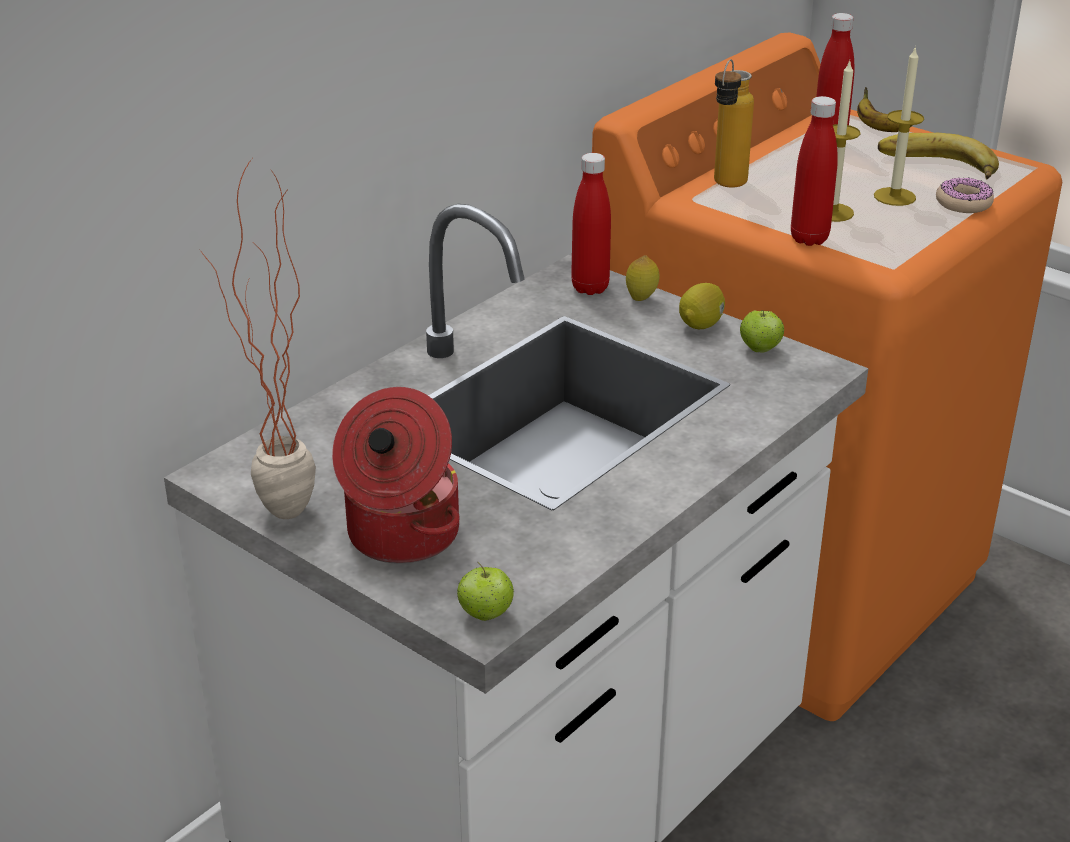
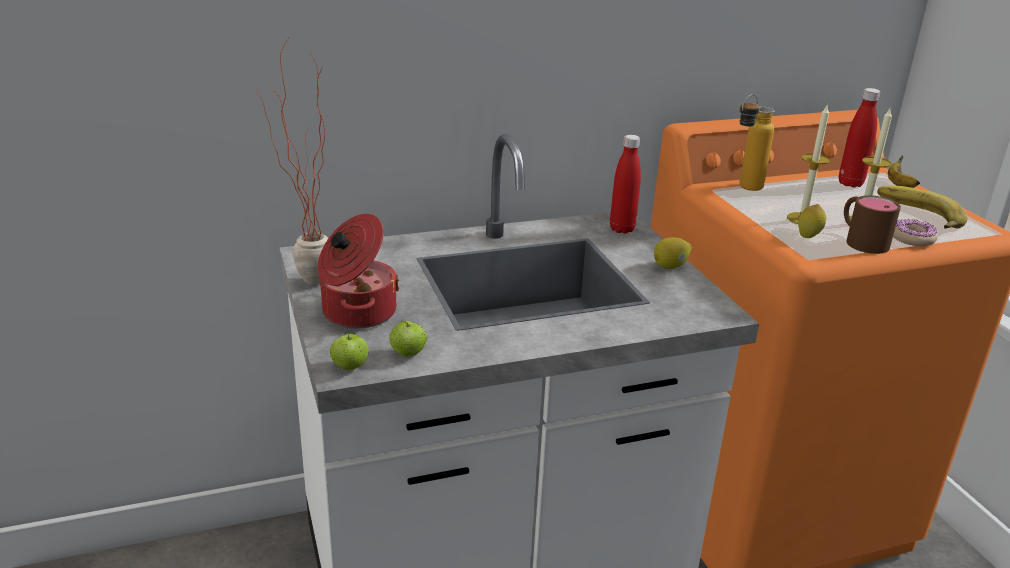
camera: 30 degrees right, 5 degrees down
(641, 299) = (647, 243): lemon -> lemon (808, 237)
(760, 349) = (693, 290): apple -> apple (408, 354)
(809, 239) = (766, 228): red bottle -> none
(918, 223) = (860, 240): none -> brown mug

